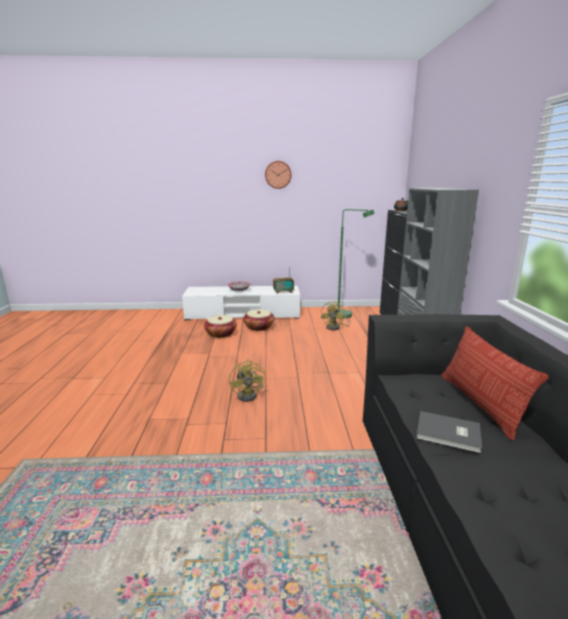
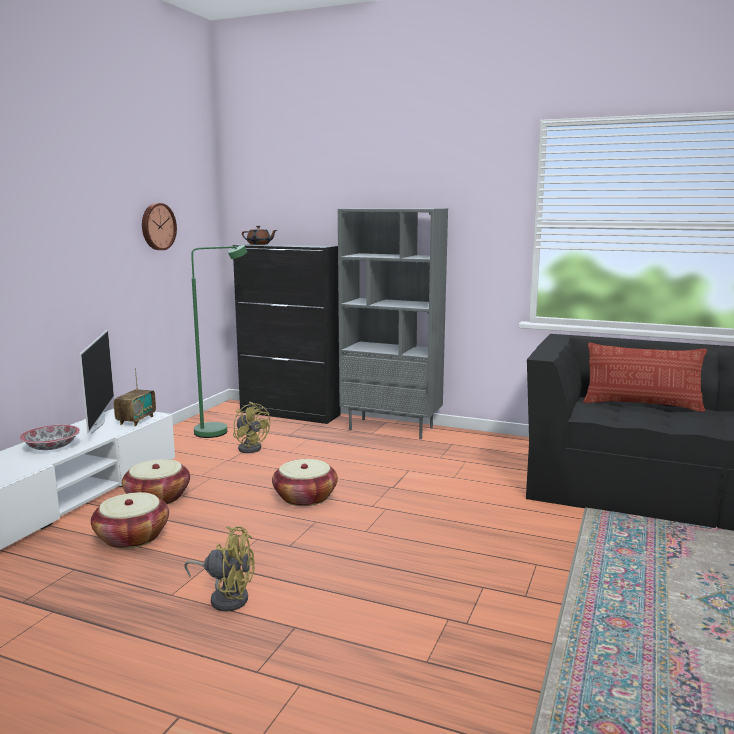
camera: 65 degrees left, 5 degrees down
(250, 395) = (411, 553): yellow fan -> yellow fan (226, 597)
(271, 288) = (97, 424): none -> television
(278, 174) = (61, 187): wall clock -> wall clock (157, 226)
(290, 354) = (305, 497): none -> basket
(449, 434) = (700, 423): grey book -> none

